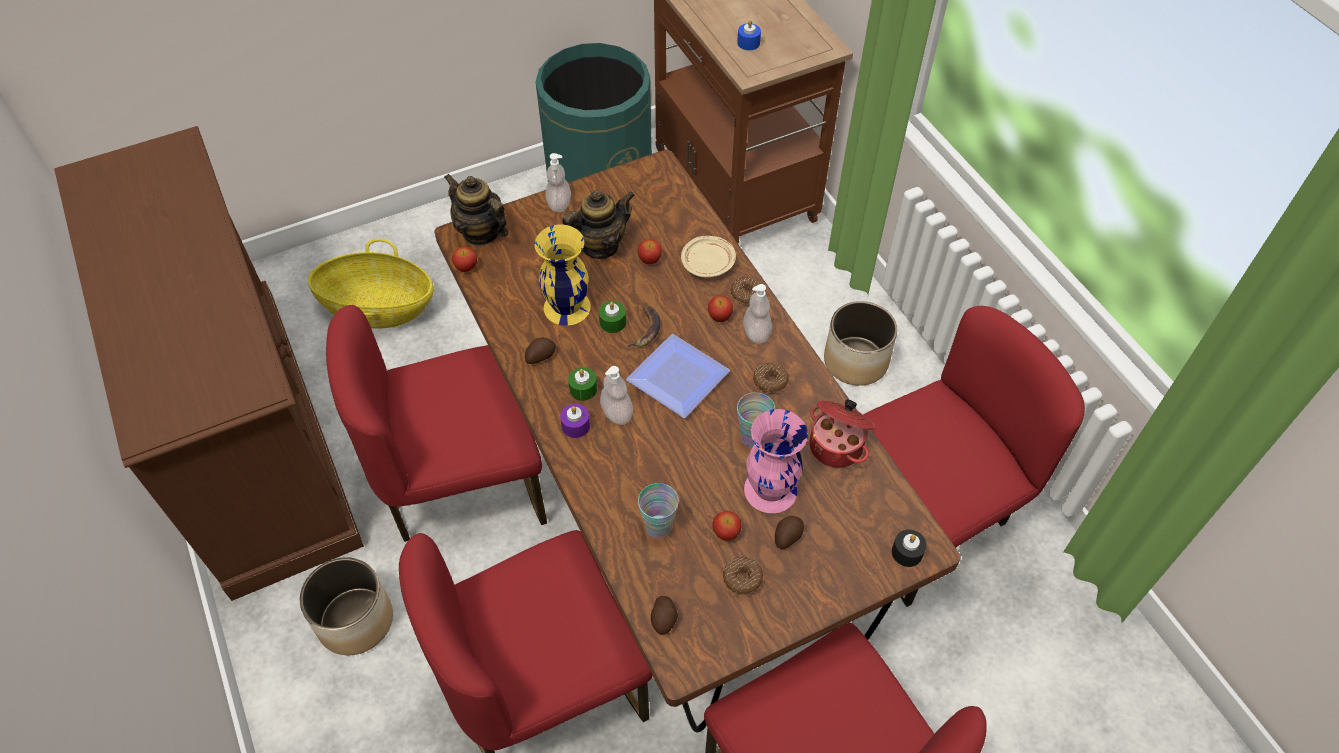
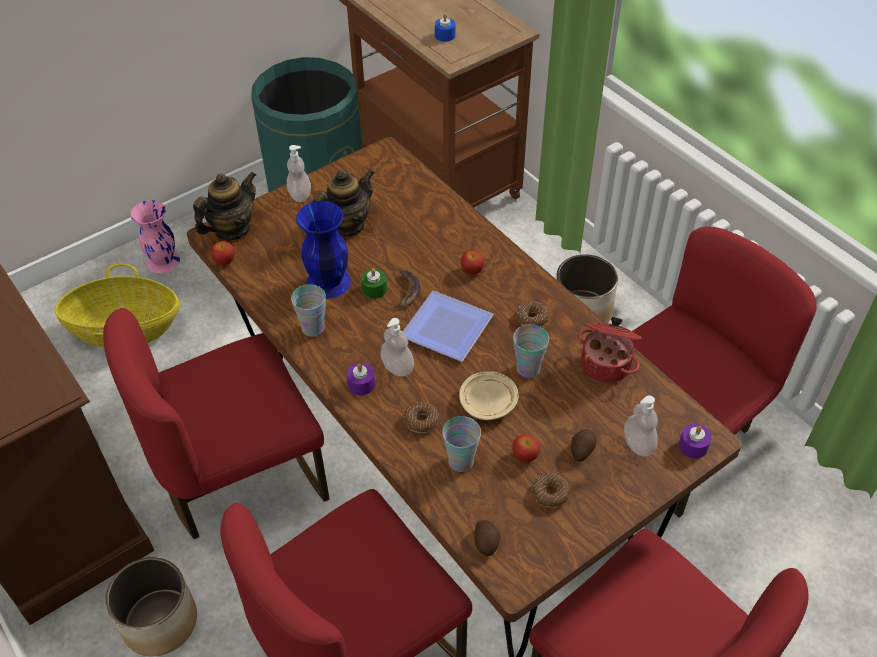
camera: 10 degrees left, 5 degrees down
(481, 233) = (232, 229): teapot -> teapot turned 105 degrees clockwise
(540, 356) = (313, 328): potato -> cup
(566, 307) = (327, 282): yellow vase -> blue vase
(583, 389) = (361, 351): green candle -> none
(650, 260) = (396, 231): apple -> none
(708, 263) = (450, 226): beige plate -> beige plate (488, 401)
(746, 294) = (491, 248): donut -> donut (421, 421)
(756, 333) = (509, 279): soap dispenser -> soap dispenser (638, 444)
(770, 490) = (556, 412): pink vase -> pink vase (163, 261)
(907, 552) = (693, 446): black candle -> purple candle

